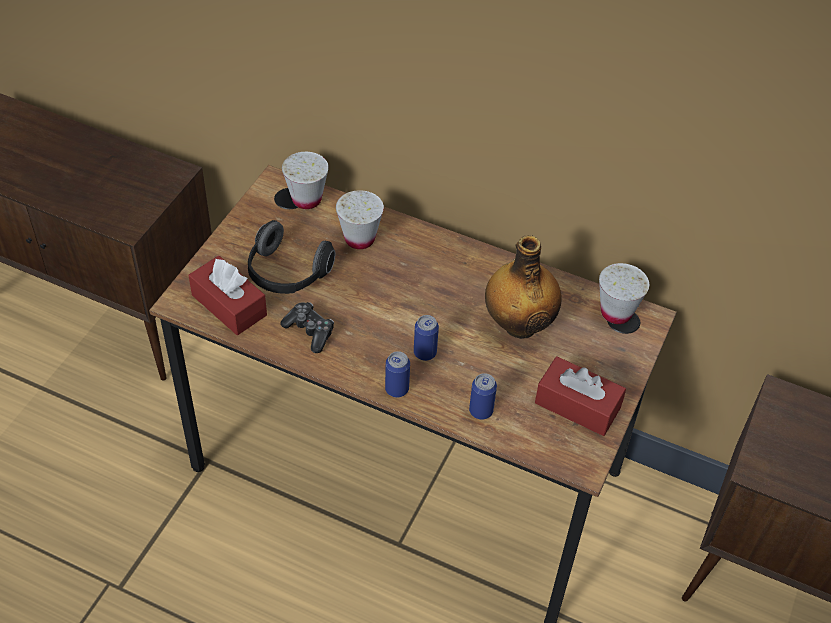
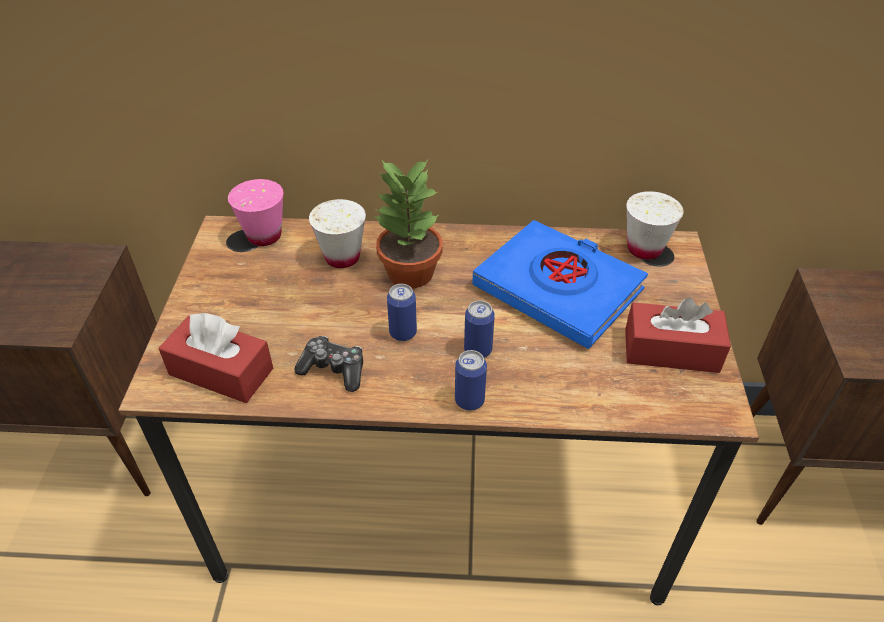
camera: 20 degrees left, 5 degrees down
(287, 274) = (277, 316): headphones -> none
(306, 199) = (264, 236): white cup -> pink cup
(406, 270) = (409, 273): none -> potted plant
(481, 411) = (576, 392): can -> can (403, 333)
(519, 324) = (558, 289): bottle -> blue book

